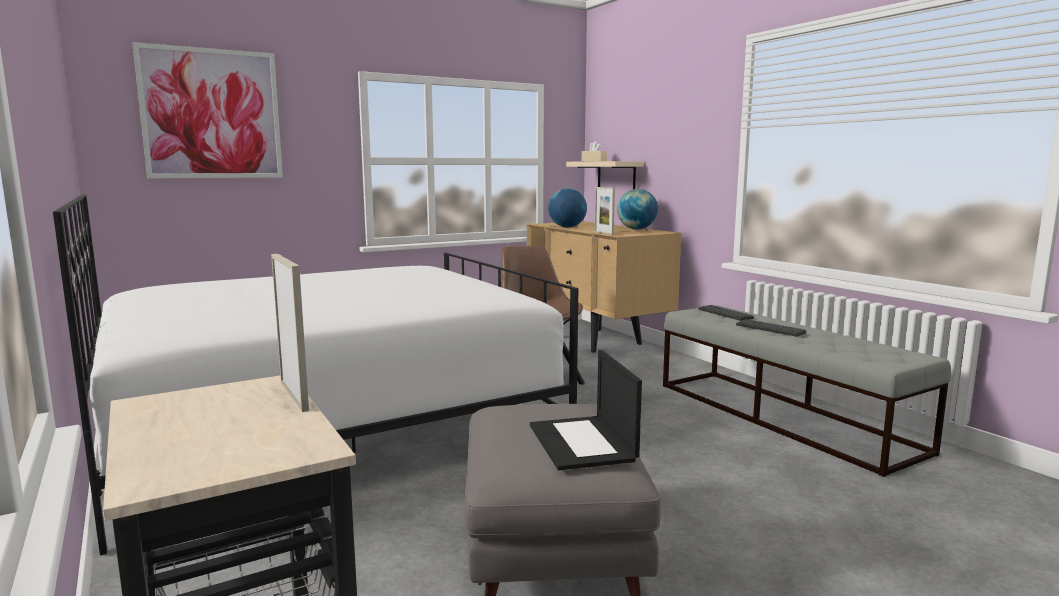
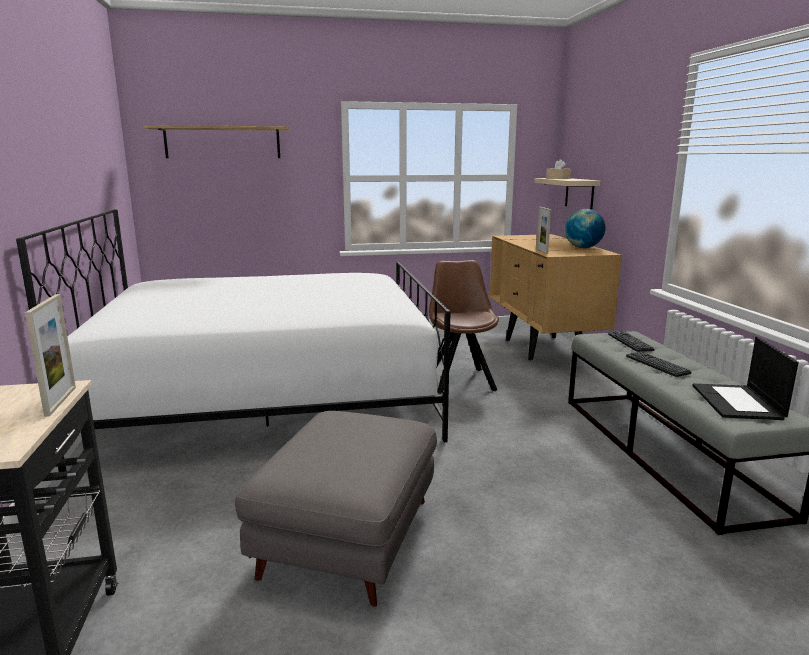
camera: 20 degrees right, 5 degrees up
(212, 114) = (222, 142): picture -> shelf
(567, 227) = (521, 241): globe -> none
(583, 443) = (357, 458): laptop -> laptop (738, 402)

